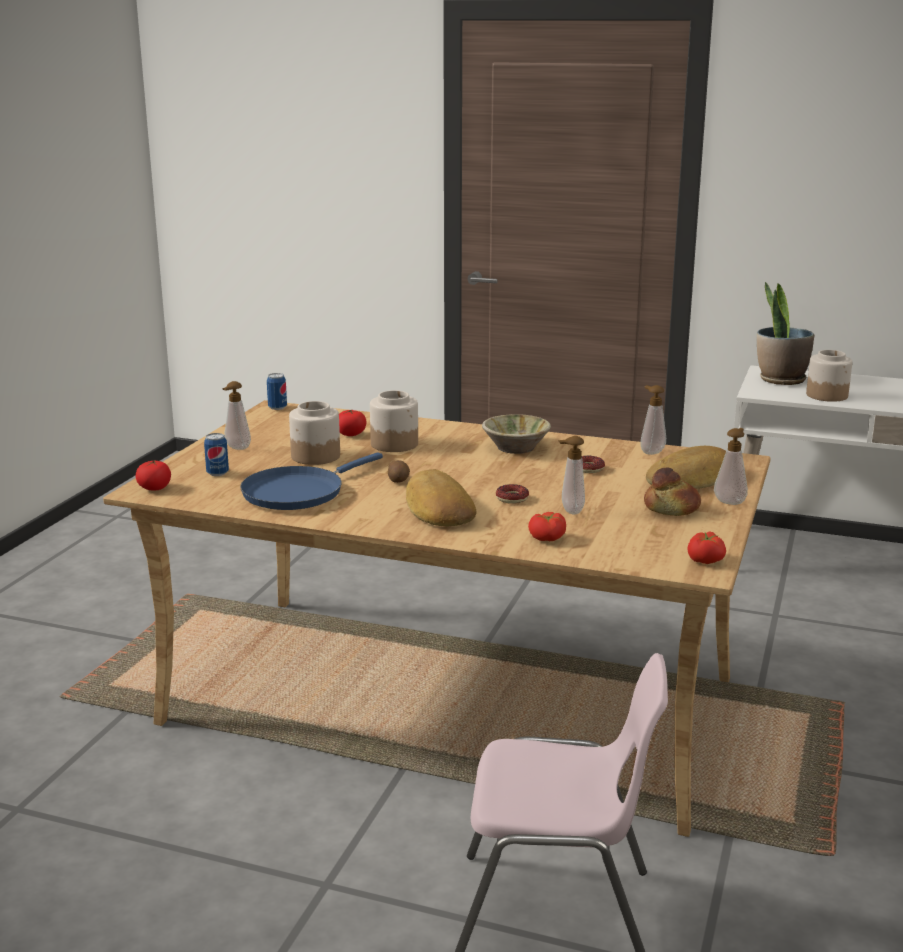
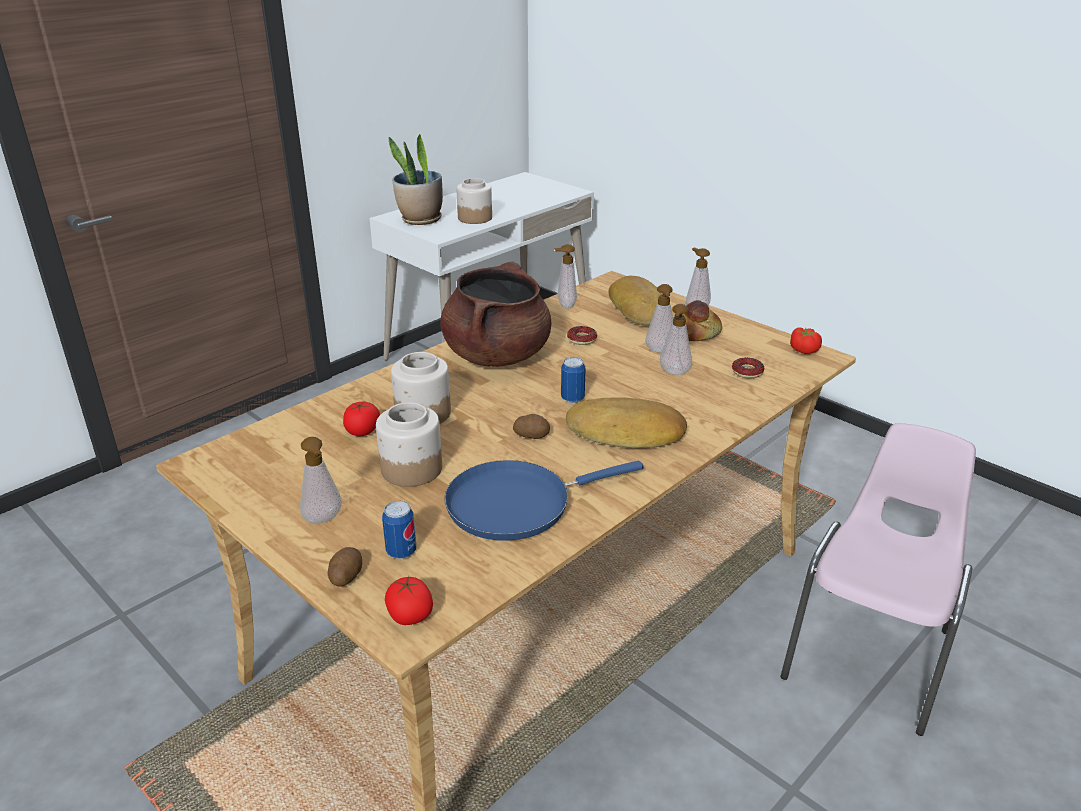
camera: 65 degrees left, 10 degrees up
(182, 466) = (345, 576): none -> potato
(277, 408) = (204, 460): can -> can (572, 398)
(298, 492) = (516, 504): blue frying pan -> blue frying pan turned 90 degrees clockwise
(512, 498) = (626, 390): donut -> donut (747, 372)
(516, 447) = (497, 355): beige bowl -> brown cooking pot
(547, 538) = (729, 398): tomato -> none
(608, 500) = (660, 351): none -> soap dispenser

